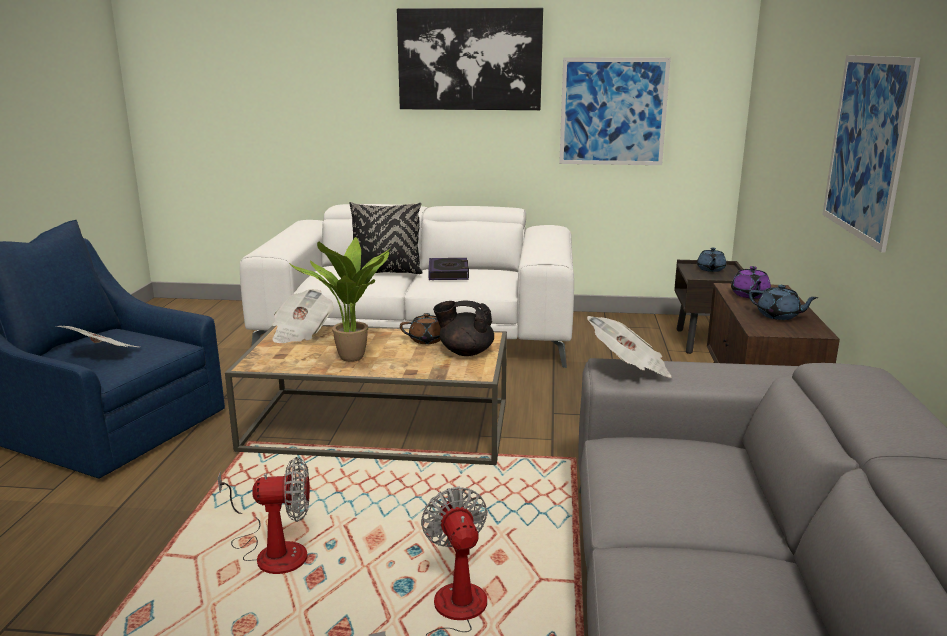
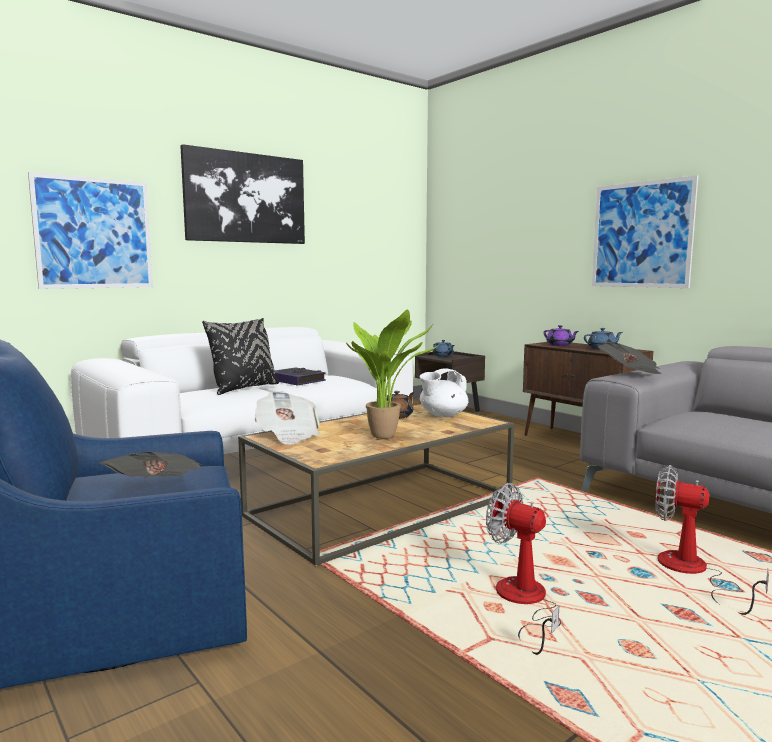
camera: 45 degrees left, 10 degrees down
(272, 551) = (524, 603): fan -> fan turned 90 degrees counterclockwise
(465, 352) = (442, 415): black teapot -> white teapot
(613, 112) = (351, 246): picture -> picture (94, 233)

